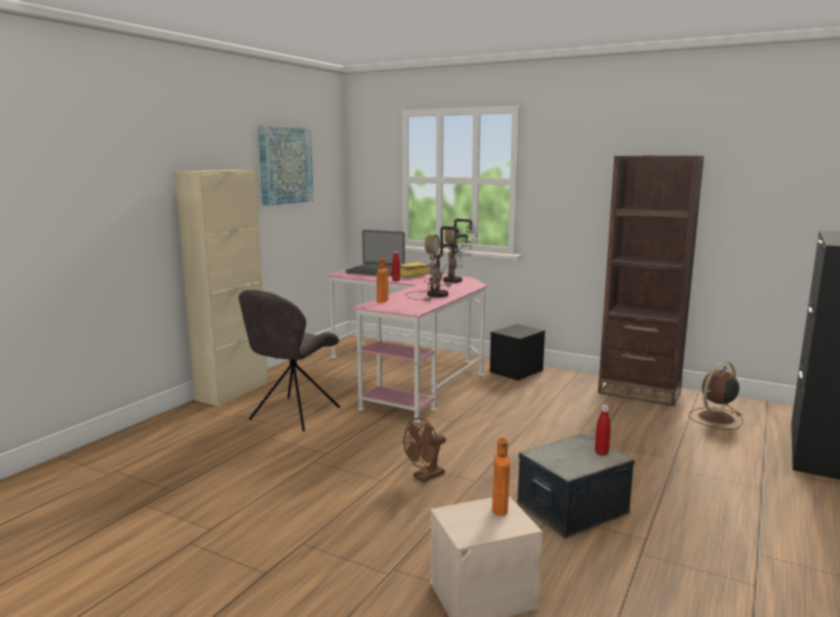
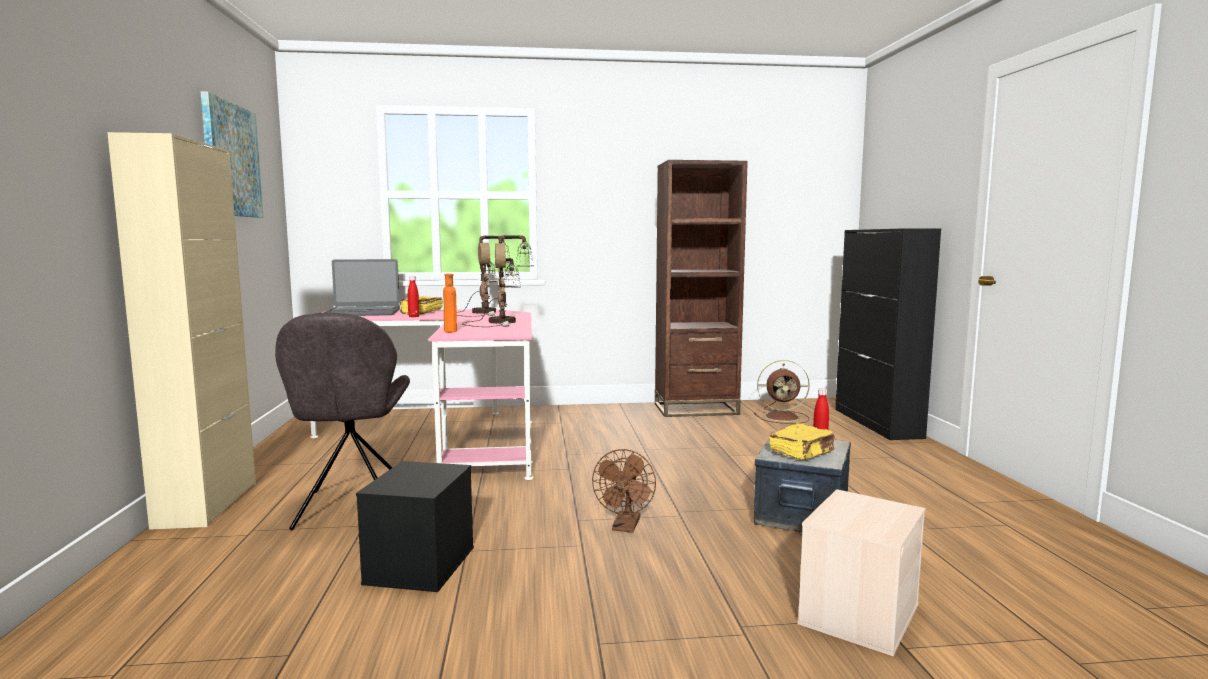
camera: 35 degrees left, 5 degrees down
(500, 509) = (859, 502): orange bottle -> none
(516, 371) = (561, 413): black storage box -> black storage box (421, 566)
(565, 458) = (802, 453): none -> yellow book
(715, 418) = (783, 417): brown fan -> brown fan turned 105 degrees counterclockwise

